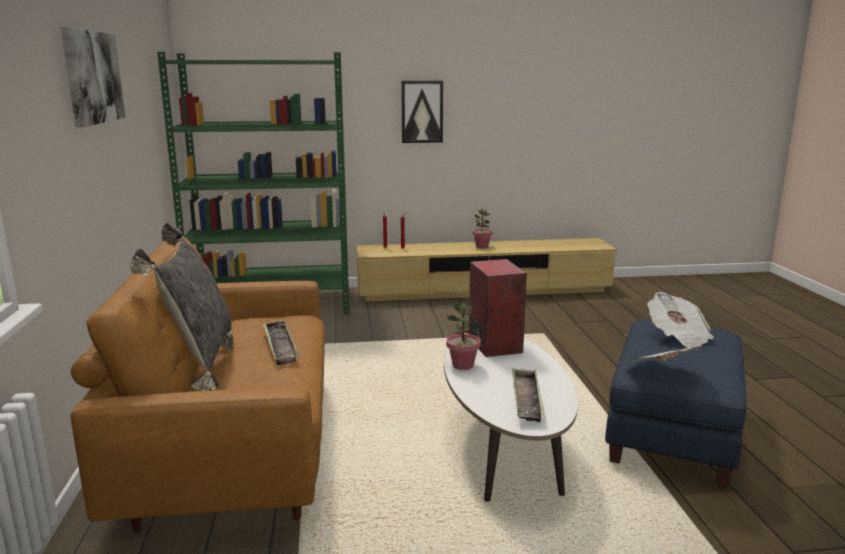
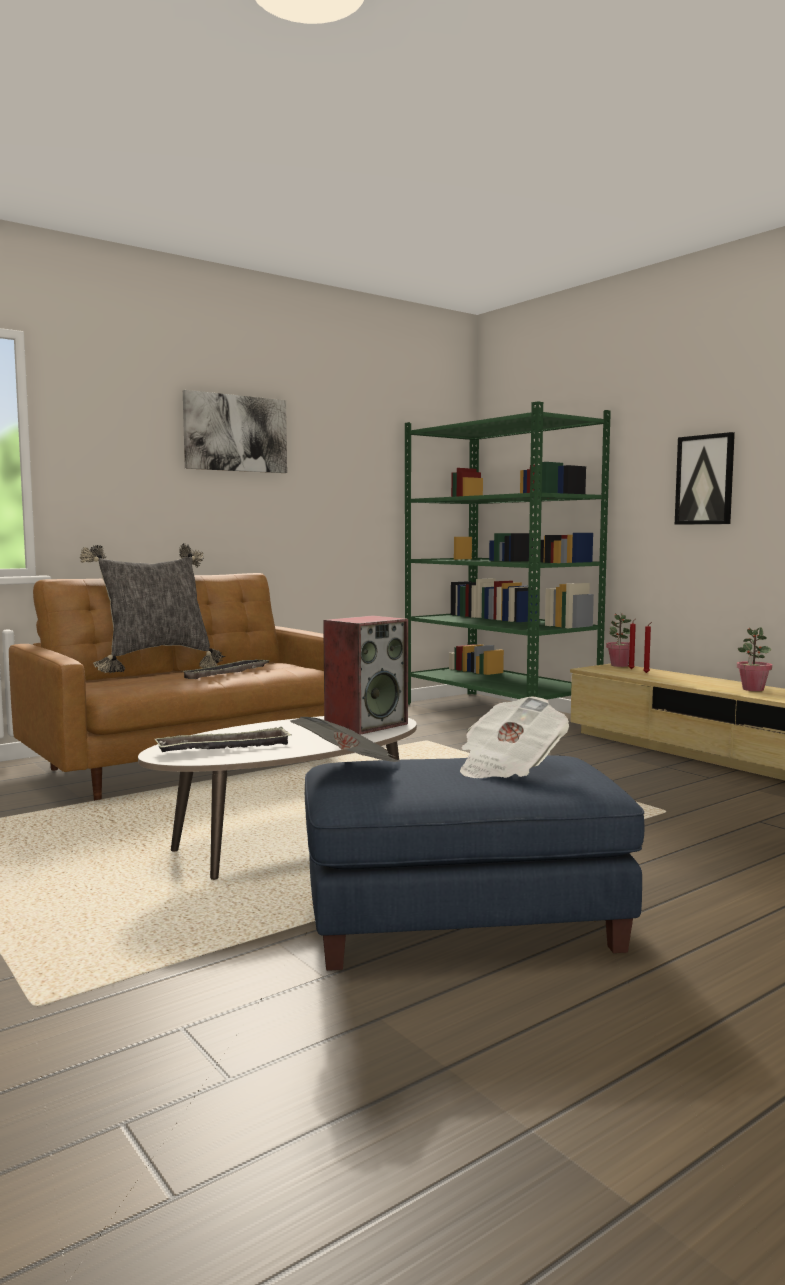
camera: 60 degrees right, 10 degrees down
(463, 365) = (287, 723): potted plant -> potted plant (619, 665)

